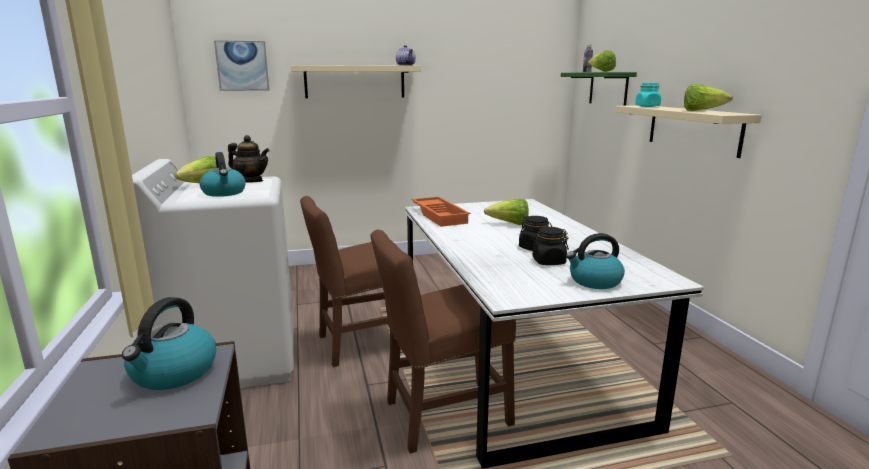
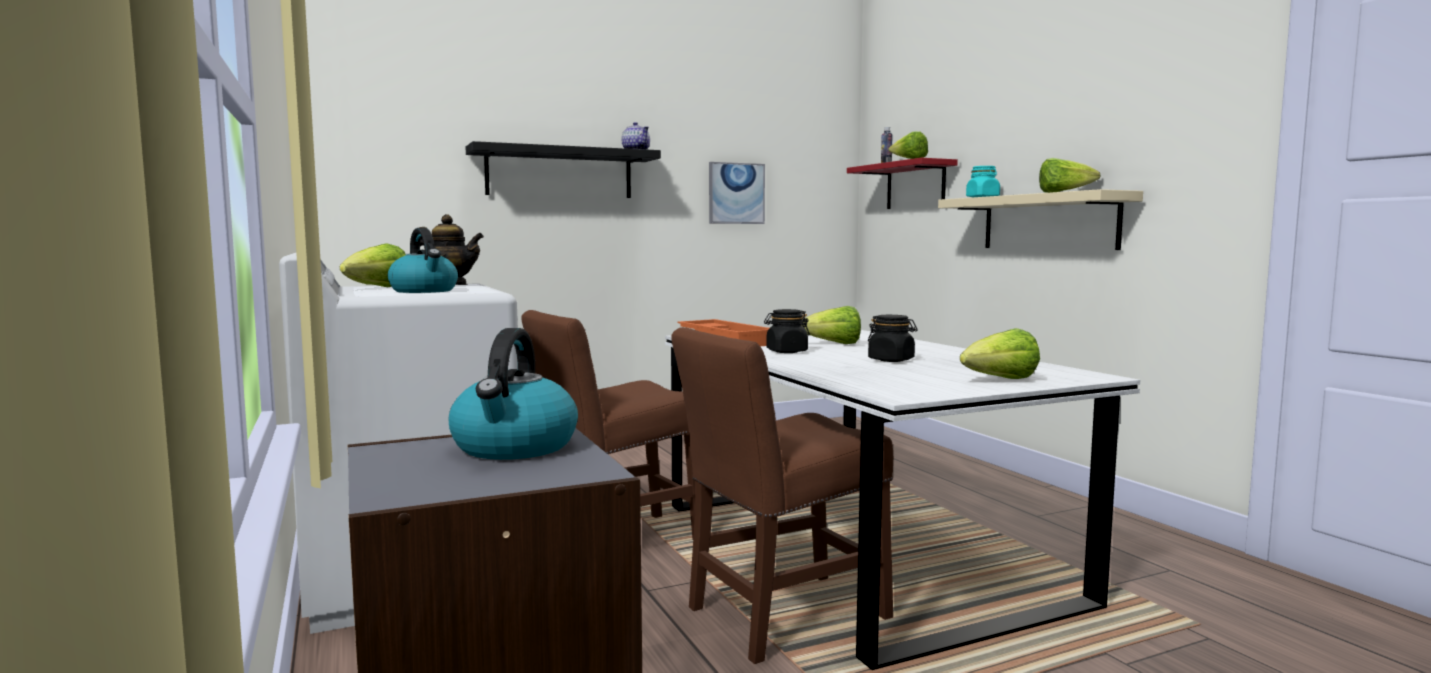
camera: 10 degrees left, 10 degrees down
(242, 66) = (391, 143): picture -> picture (736, 193)
(355, 82) = (560, 173): beige shelf -> black shelf
(548, 262) = (922, 369): black jar -> black jar (786, 351)
(594, 281) = (1000, 380): kettle -> lettuce
(608, 88) = (915, 186): green shelf -> red shelf

